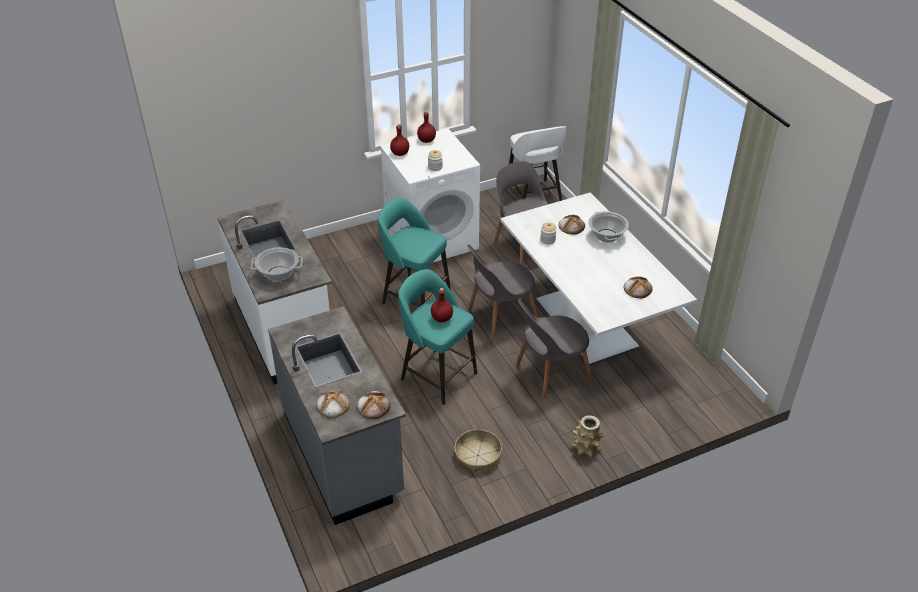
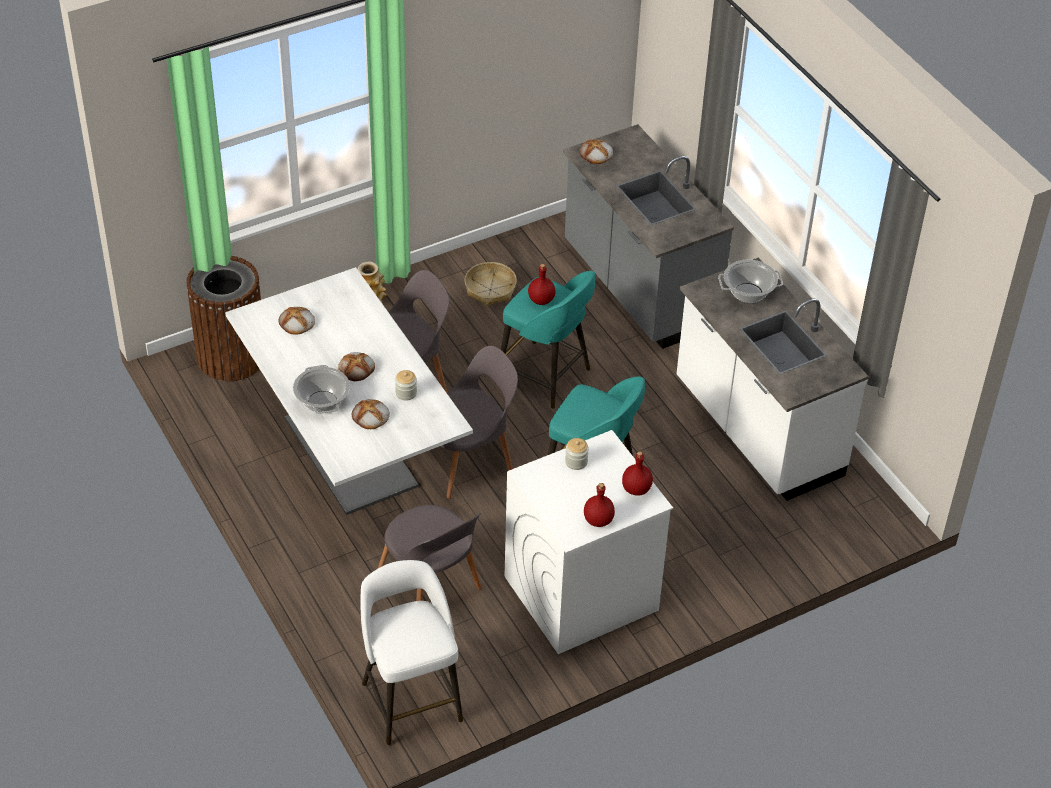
camera: 175 degrees right, 5 degrees up
(333, 405) = (637, 154): bread -> bread (356, 368)
(694, 399) = (231, 356): none -> brown trash can

